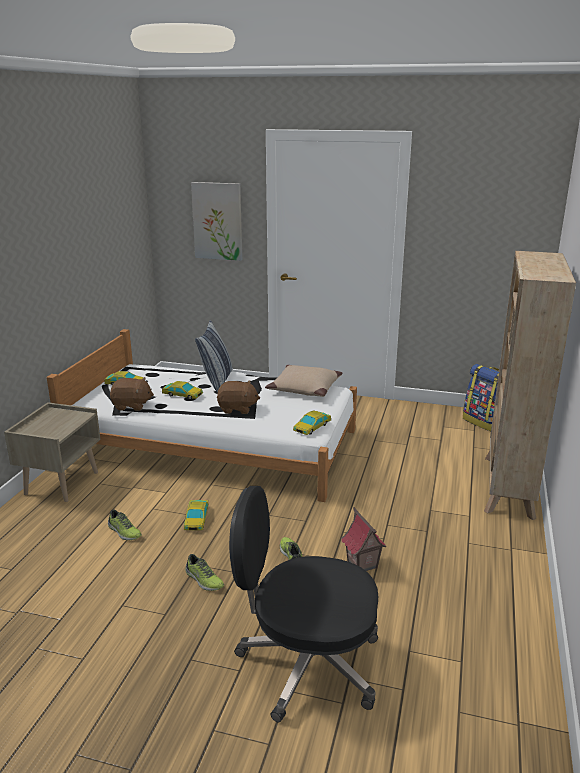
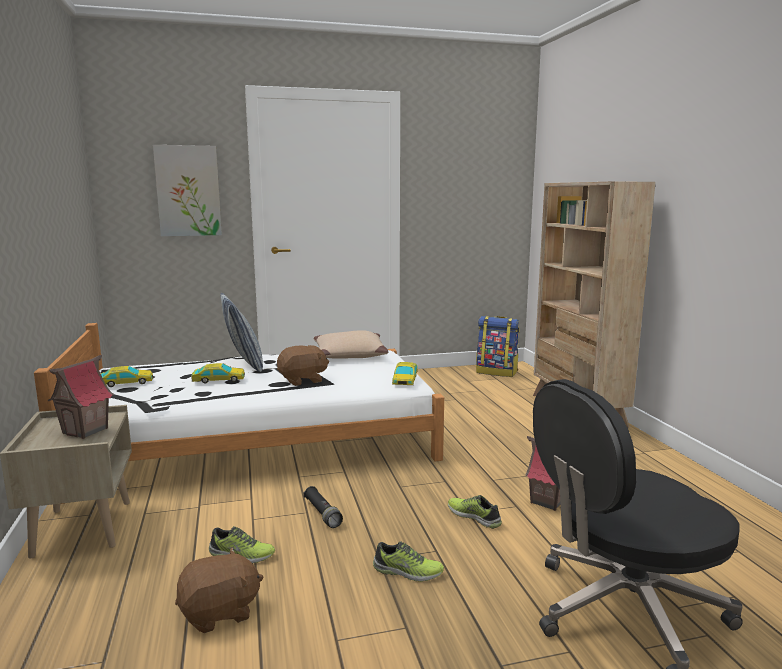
camera: 30 degrees left, 10 degrees down
(60, 424) = (86, 431): none -> toy house
(132, 405) = (163, 399): brown plush toy -> brown plush toy (220, 612)
(196, 519) = (322, 513): toy car -> black flashlight

